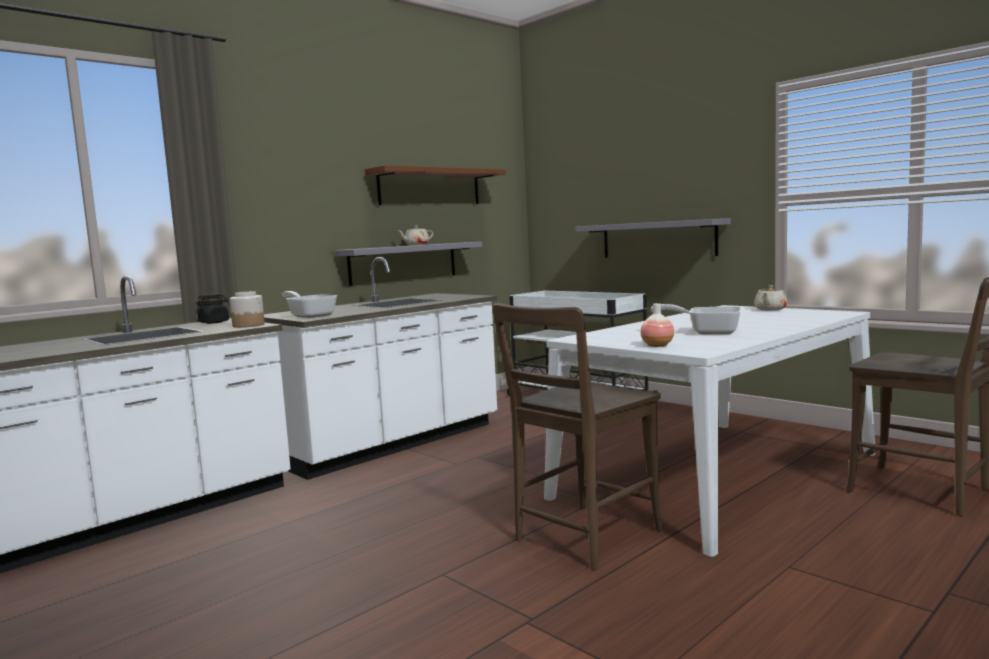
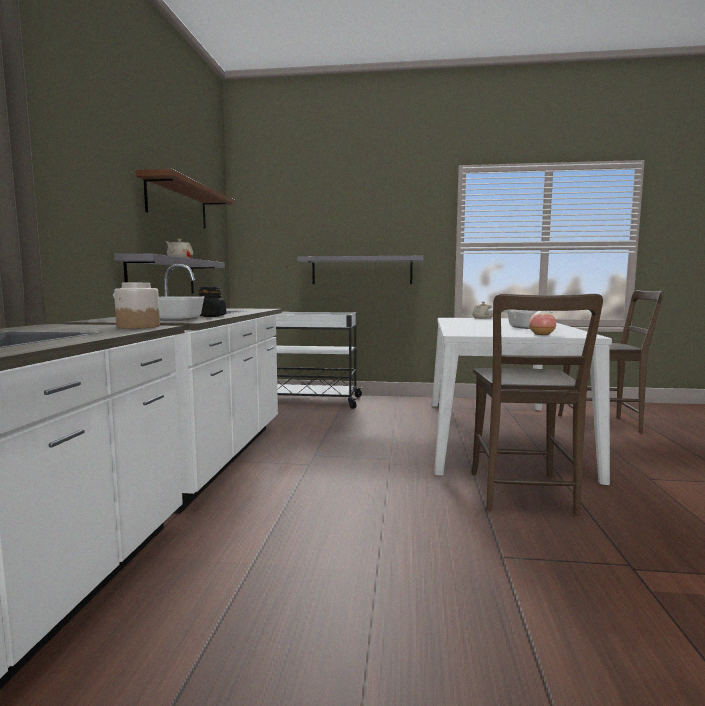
camera: 40 degrees left, 0 degrees up
(214, 322) = (49, 326): black jar -> black jar (211, 316)

